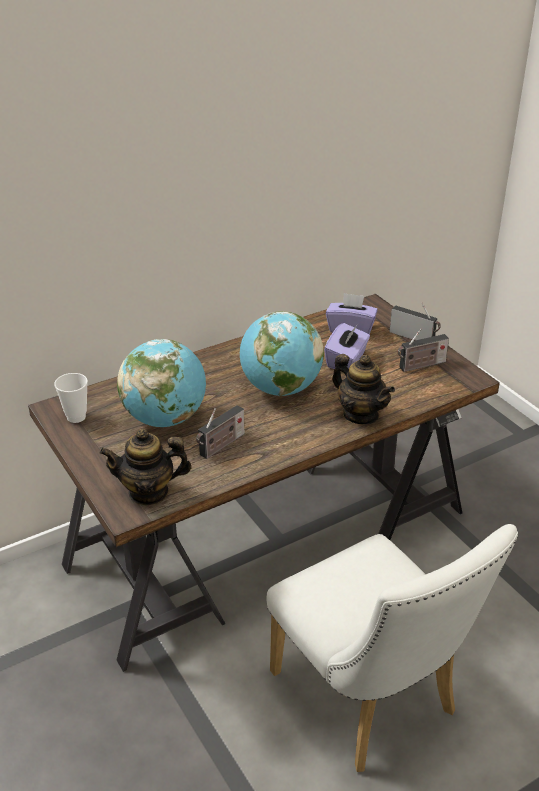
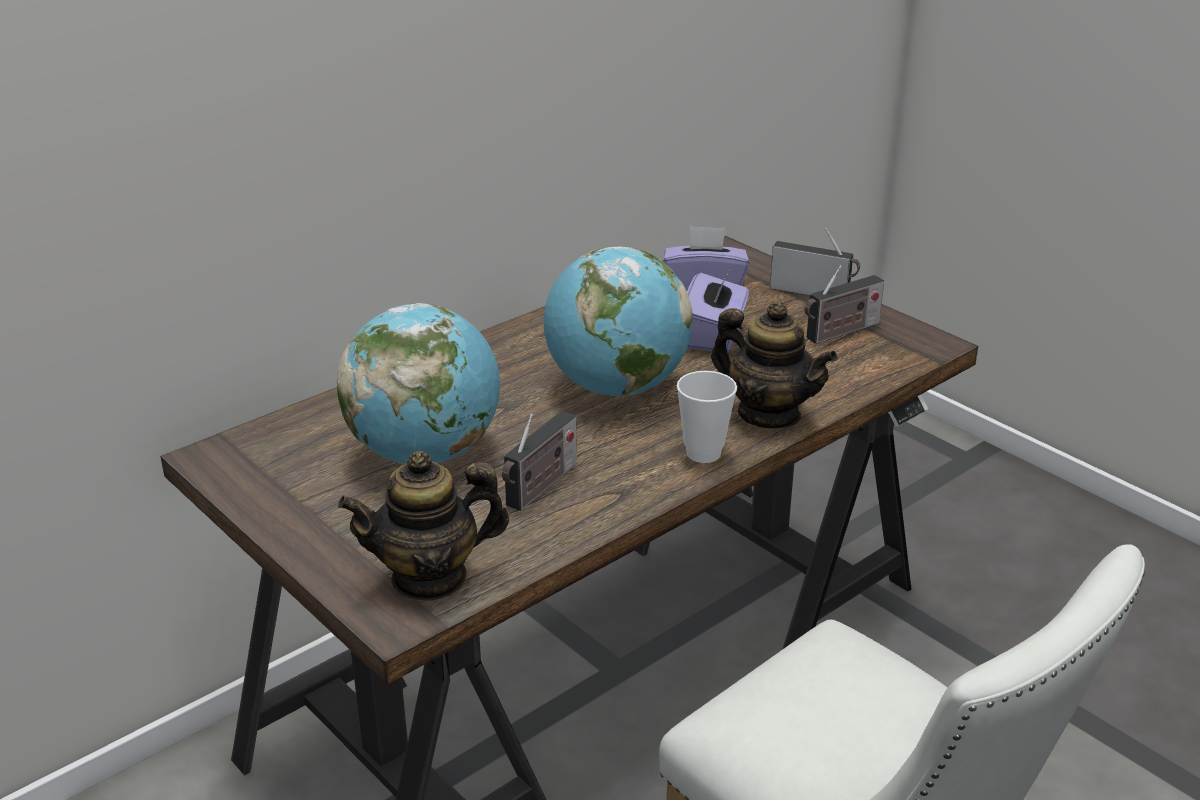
camera: 10 degrees left, 5 degrees down
(76, 417) = (258, 466): cup -> cup (703, 453)

